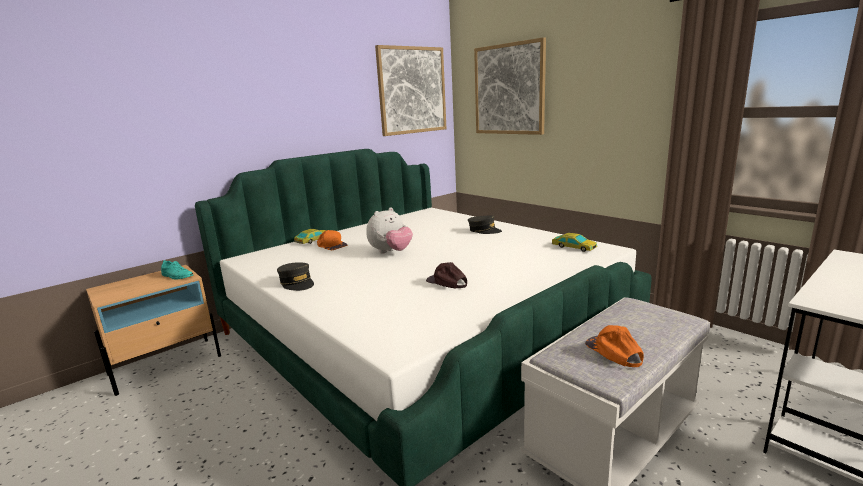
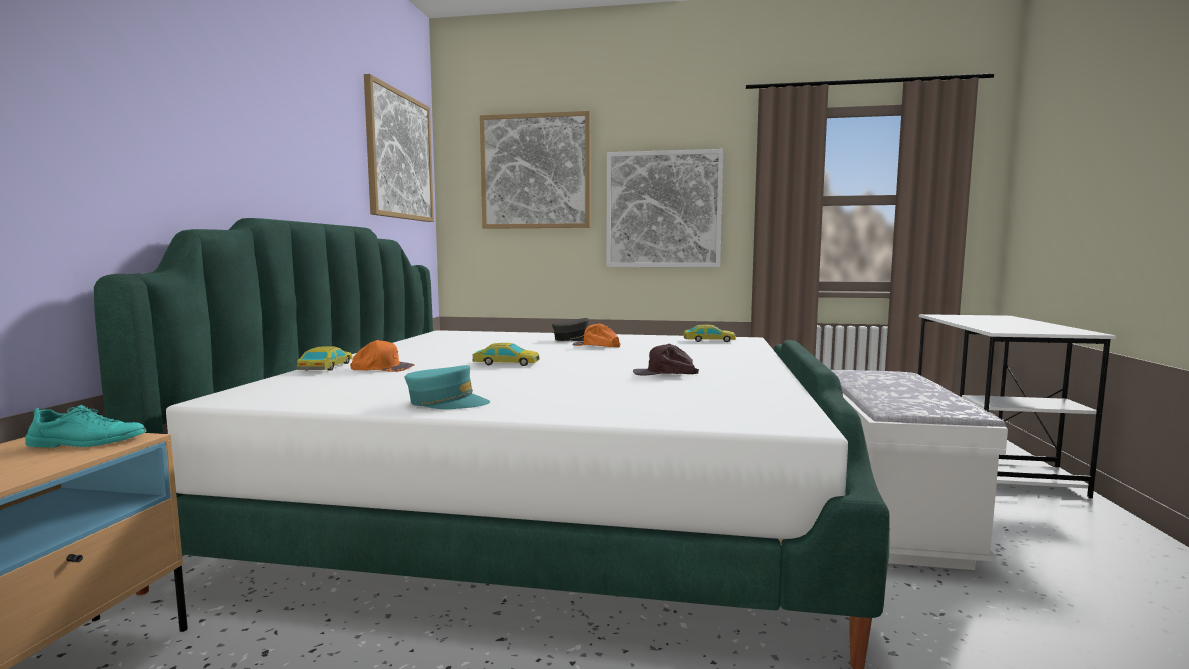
camera: 40 degrees left, 10 degrees down
(297, 283) = (447, 402): grey cap -> turquoise cap
(391, 252) = (506, 363): plush toy -> toy car
(598, 120) = (663, 209): none -> picture
(614, 352) = (924, 396): orange cap -> orange cap (596, 346)

